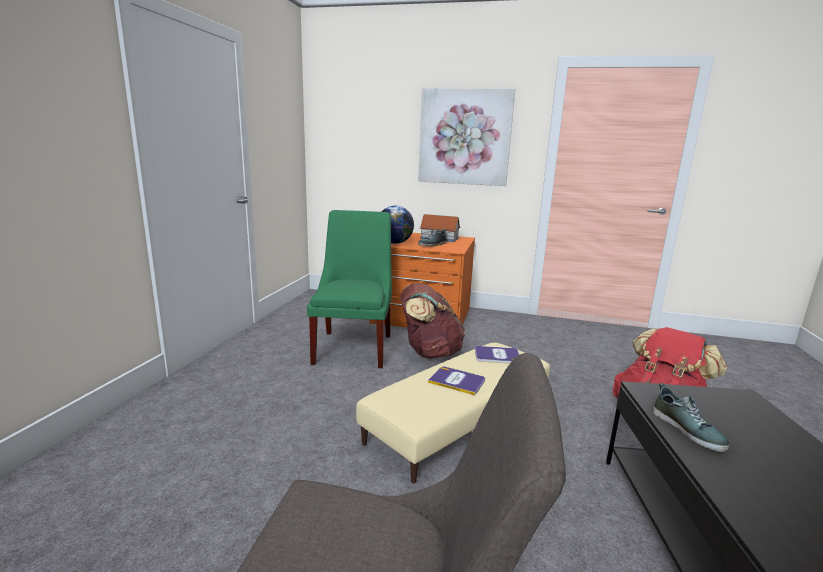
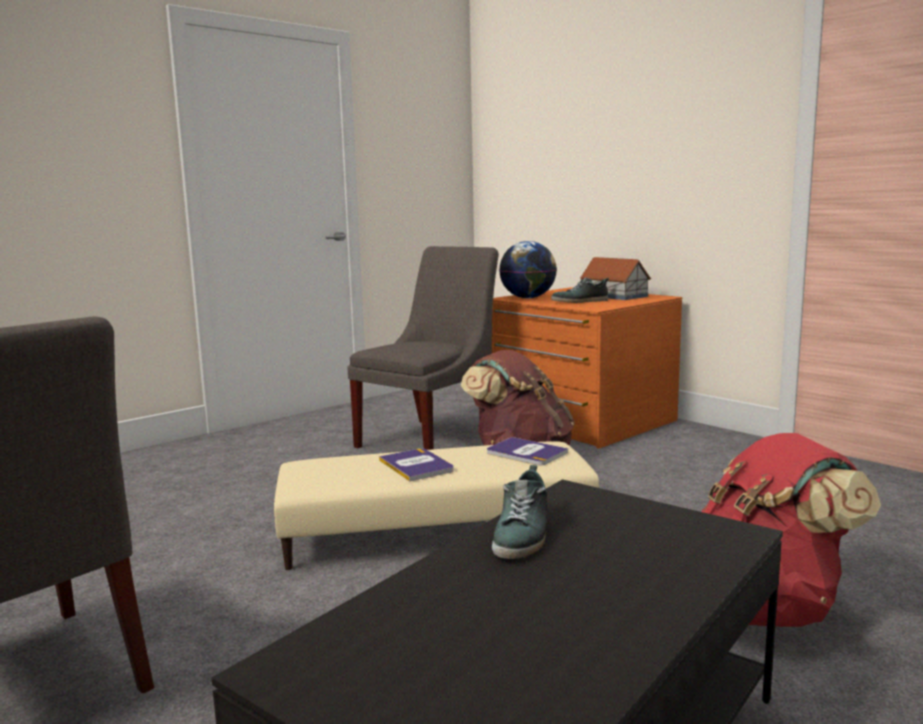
camera: 35 degrees right, 5 degrees down
(354, 347) = (431, 439): green chair -> grey chair
(464, 137) = (666, 131): picture -> none

